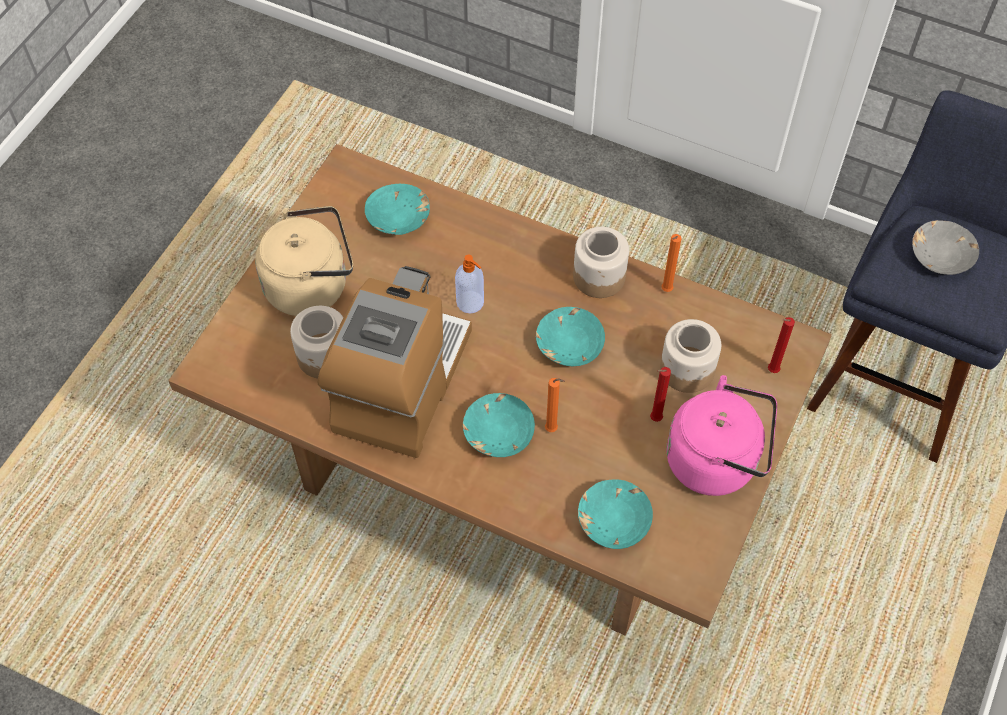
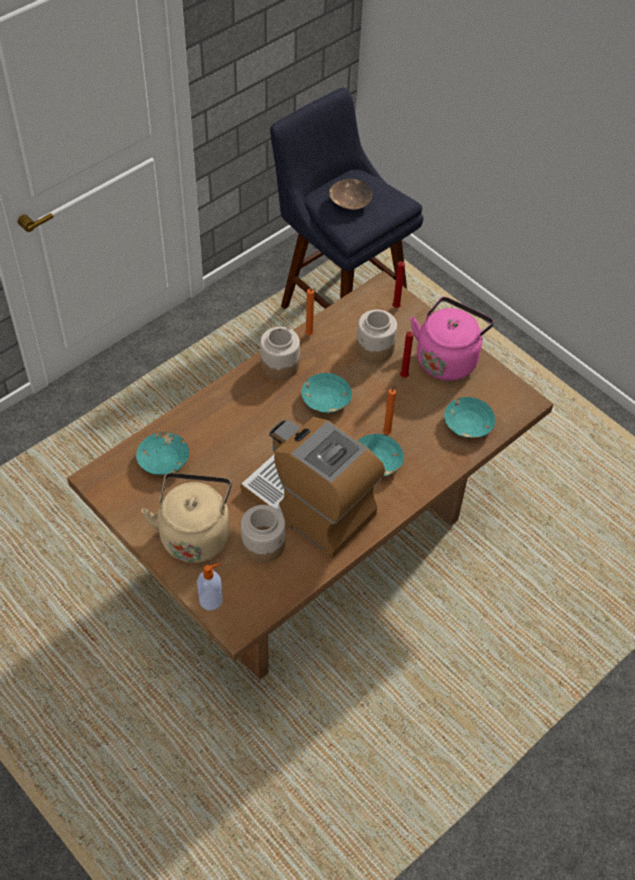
camera: 70 degrees left, 5 degrees down
(471, 303) = (263, 442): soap dispenser -> soap dispenser (211, 600)
(941, 255) = (350, 201): grey bowl -> brown bowl

